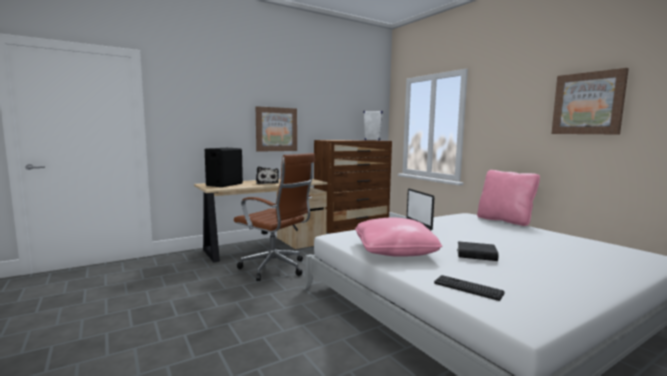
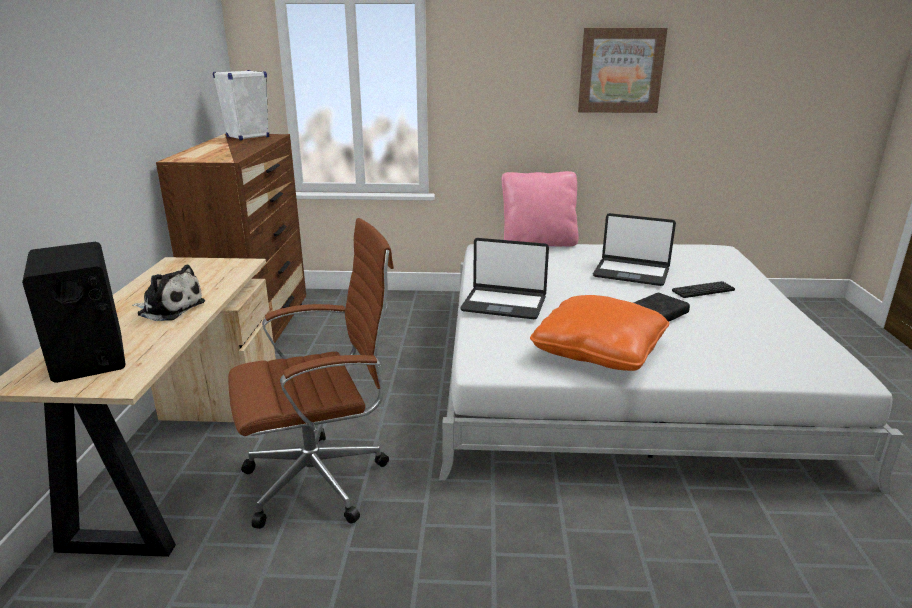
camera: 55 degrees left, 15 degrees up
(276, 129) = (90, 156): picture -> none
(394, 251) = (598, 351): pink pillow -> orange pillow
(468, 288) = (755, 362): keyboard -> keyboard (703, 290)
(521, 241) = (631, 273): none -> laptop

